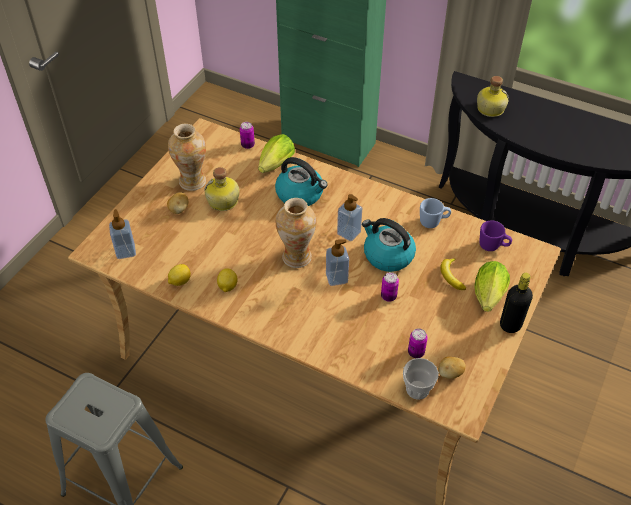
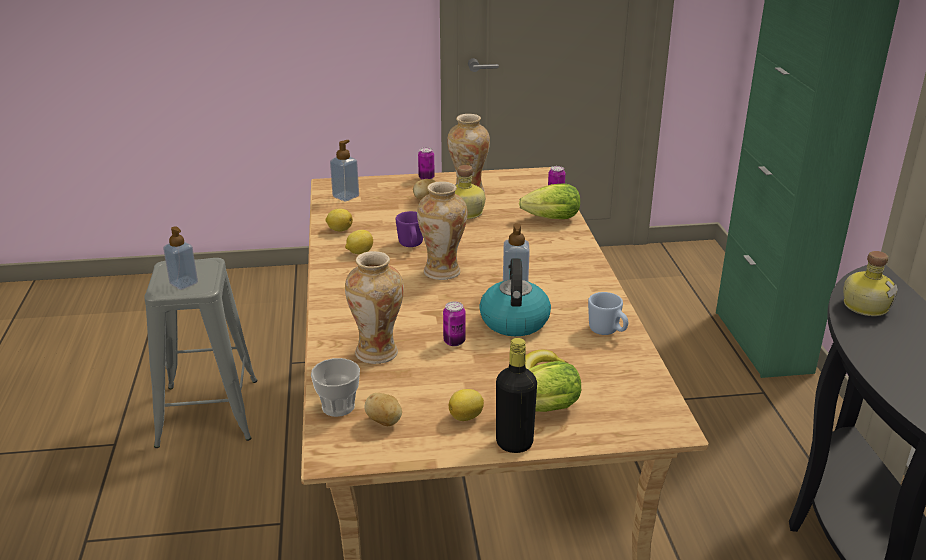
camera: 55 degrees right, 20 degrees down
(300, 194) = (530, 244): kettle -> none
(336, 278) = (442, 302): soap dispenser -> soap dispenser (183, 283)
(371, 341) = (377, 352): none -> vase
(416, 352) = (391, 387): can -> can (426, 178)
(472, 332) = (467, 417): none -> lemon
(493, 246) = (629, 386): purple mug -> purple mug (411, 245)

